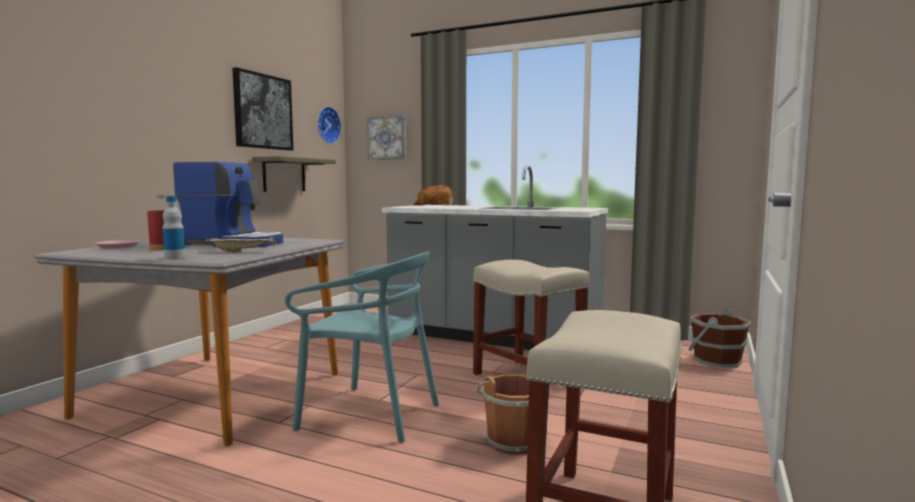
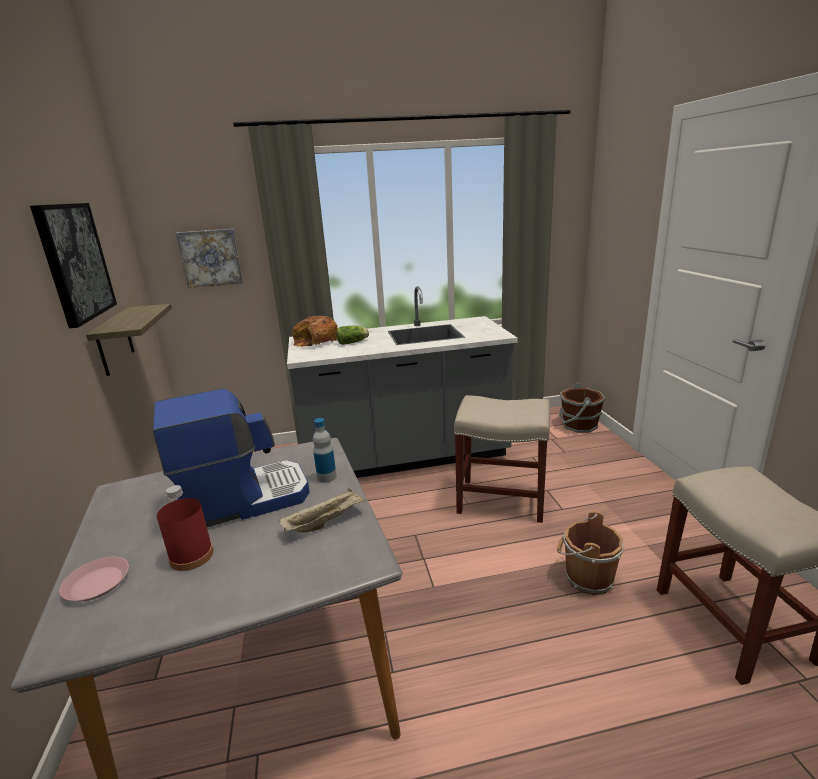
camera: 35 degrees left, 15 degrees up
(175, 258) = (303, 584): bottle -> bottle (326, 477)
(327, 125) = (125, 251): wall clock -> none
(369, 414) = (453, 610): turquoise chair -> none
(454, 206) = (353, 342): none -> lettuce

